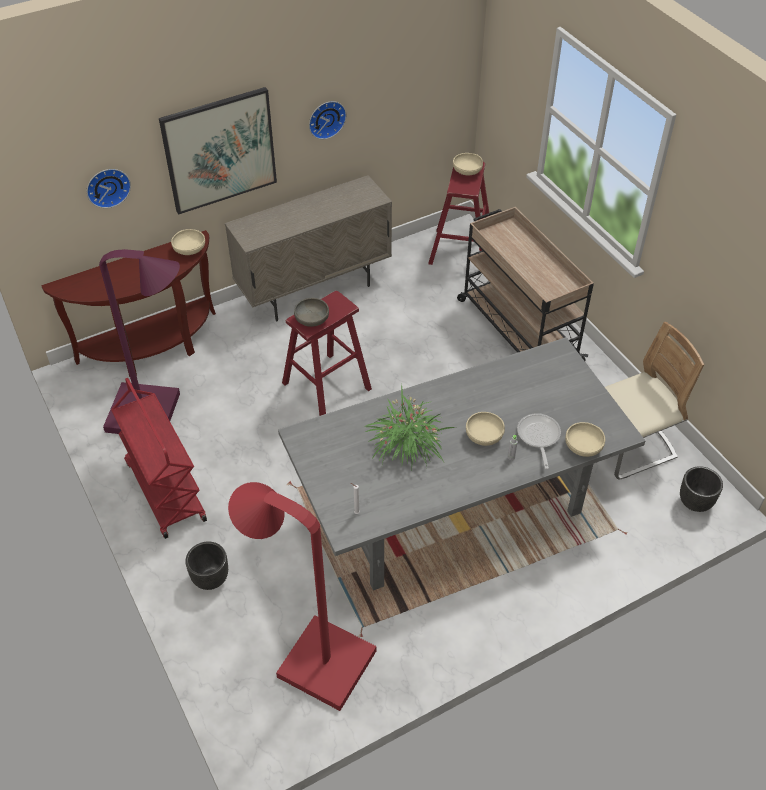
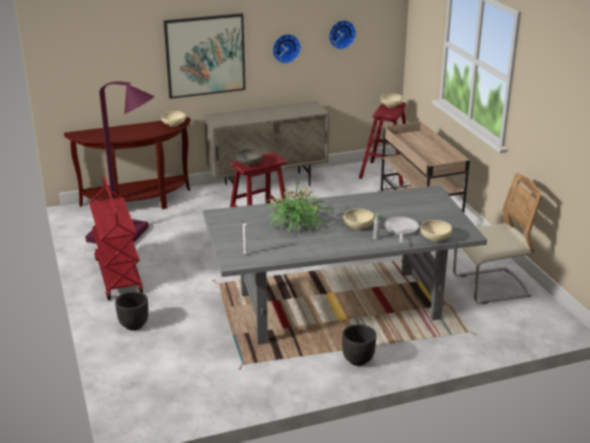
camera: 10 degrees right, 20 degrees down
(107, 186) = (121, 65): wall clock -> wall clock (341, 34)
(314, 657) = (198, 377): red floor lamp -> none
(695, 503) = (539, 323): black planter -> black planter (358, 360)

